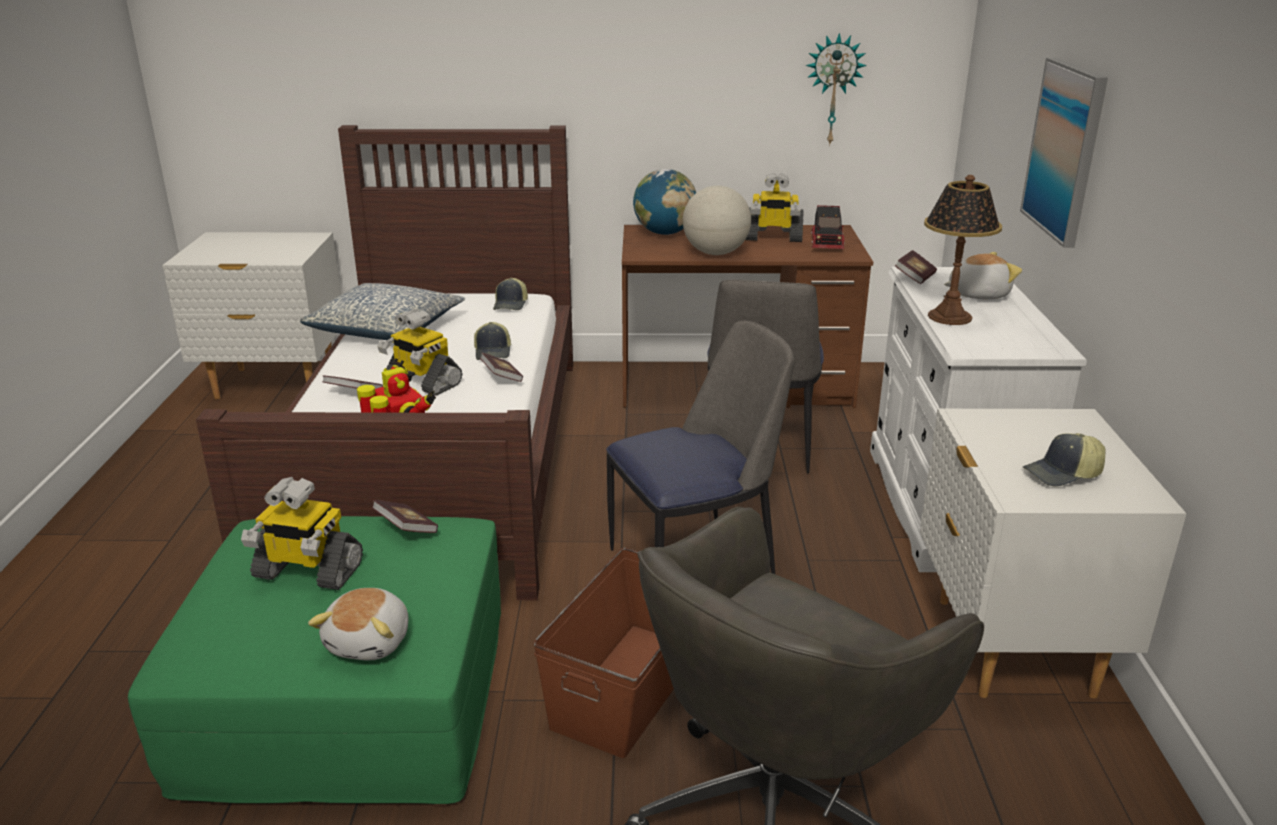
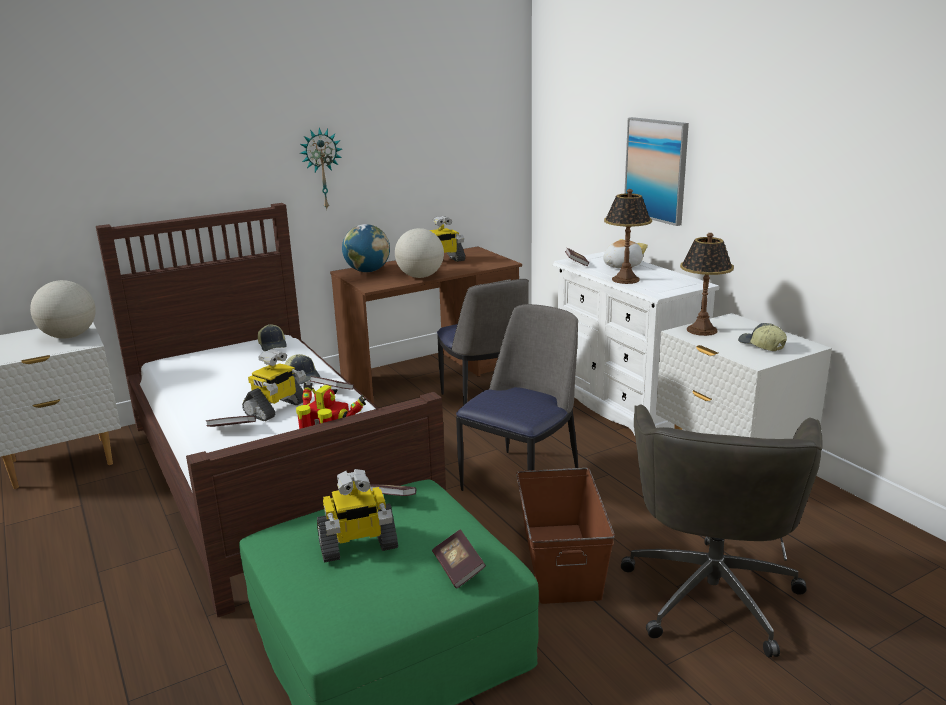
camera: 30 degrees left, 5 degrees down
(288, 247) = (69, 336): none -> globe
(370, 642) = (458, 569): plush toy -> book
(387, 329) = (195, 382): pillow -> none
(422, 382) = (276, 408): toy robot -> toy robot turned 60 degrees counterclockwise
(827, 243) = (480, 258): toy truck -> none
(833, 89) = (457, 156): wall clock -> wall clock (321, 169)
(1001, 423) = (701, 330): none -> table lamp
(1063, 474) = (761, 345): cap -> cap turned 105 degrees clockwise

